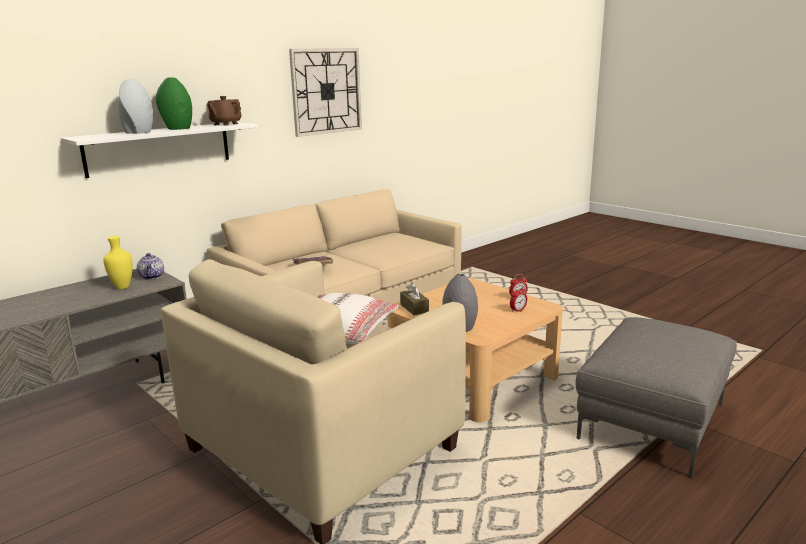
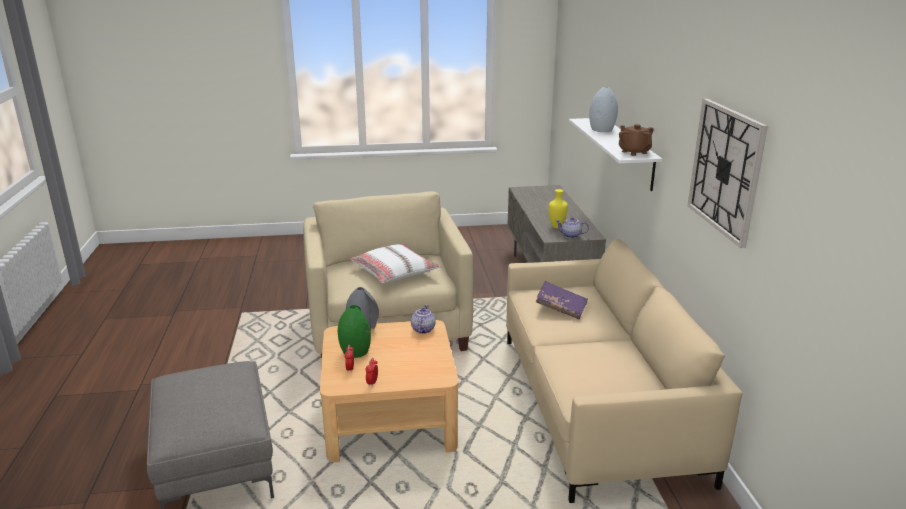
camera: 125 degrees right, 5 degrees up
(178, 129) = (614, 139): green vase -> green vase (354, 352)
(414, 308) = (422, 329): brown tissue box -> teapot

